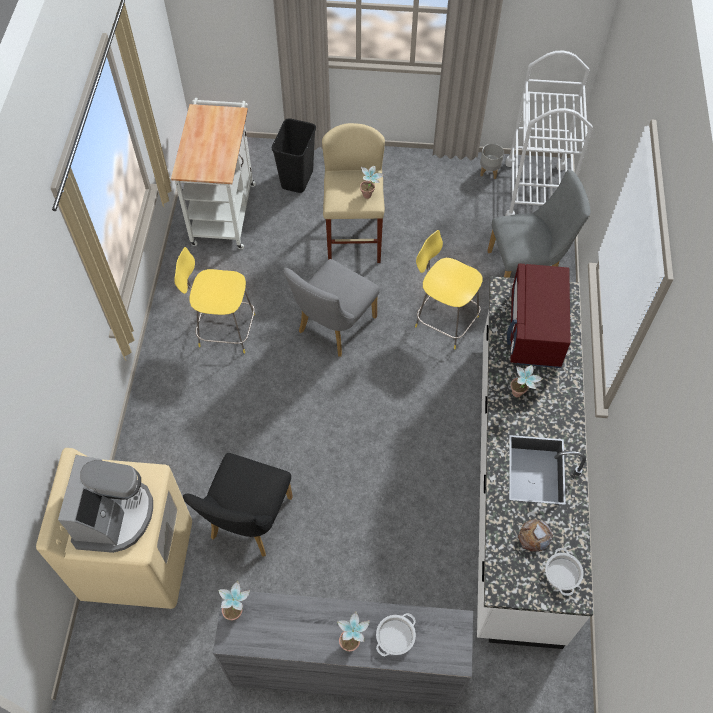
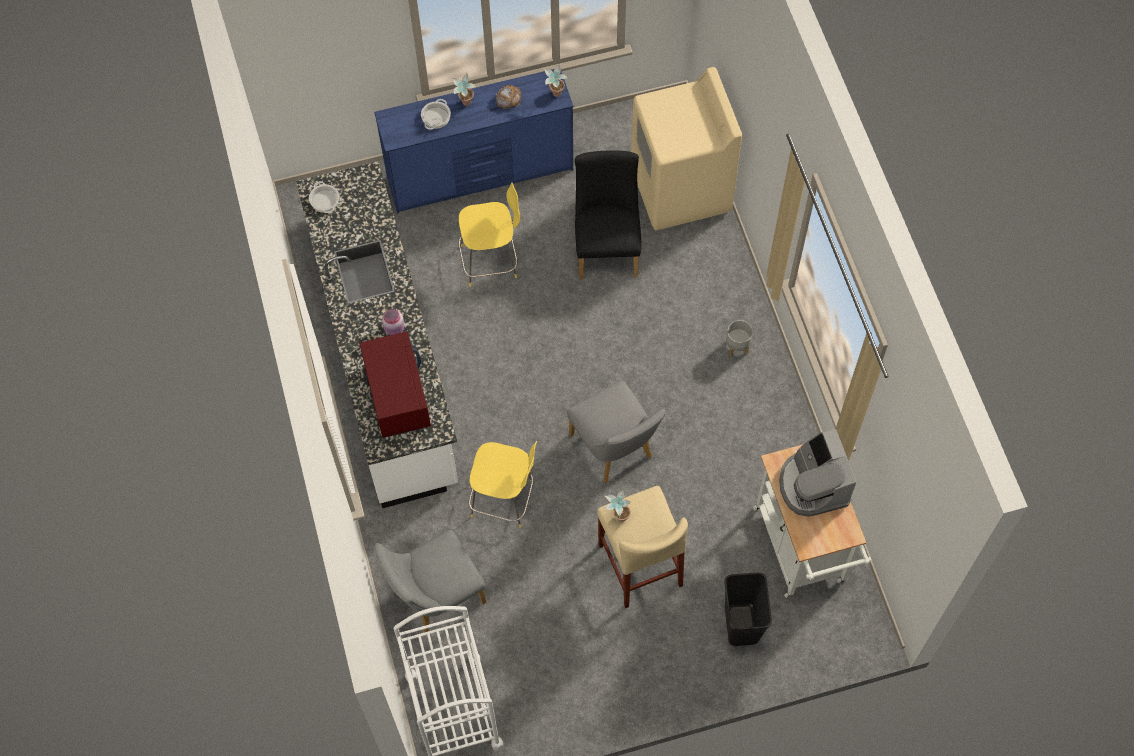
camera: 160 degrees right, 5 degrees up
(114, 515) = (678, 116): coffee machine -> coffee machine (812, 485)
(224, 330) = (722, 409): yellow stool -> yellow stool (491, 261)
(333, 328) = (615, 450): grey chair -> grey chair turned 135 degrees clockwise
(345, 666) = (481, 174): grey dresser -> blue dresser
(489, 172) = (519, 721): grey planter -> grey planter (737, 347)
(520, 395) = (394, 329): potted plant -> pink jar
(534, 536) = (352, 219): bread -> bread (508, 98)

